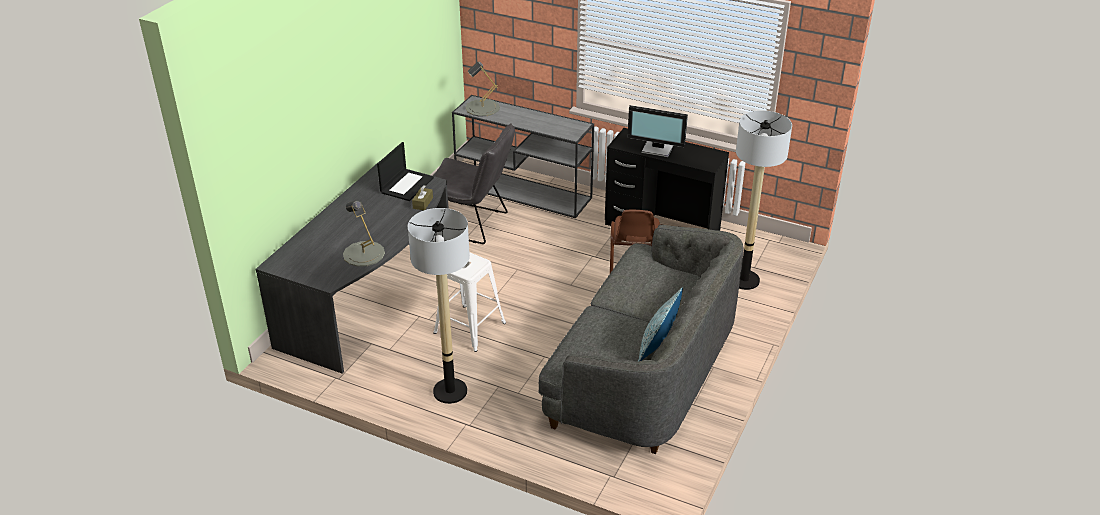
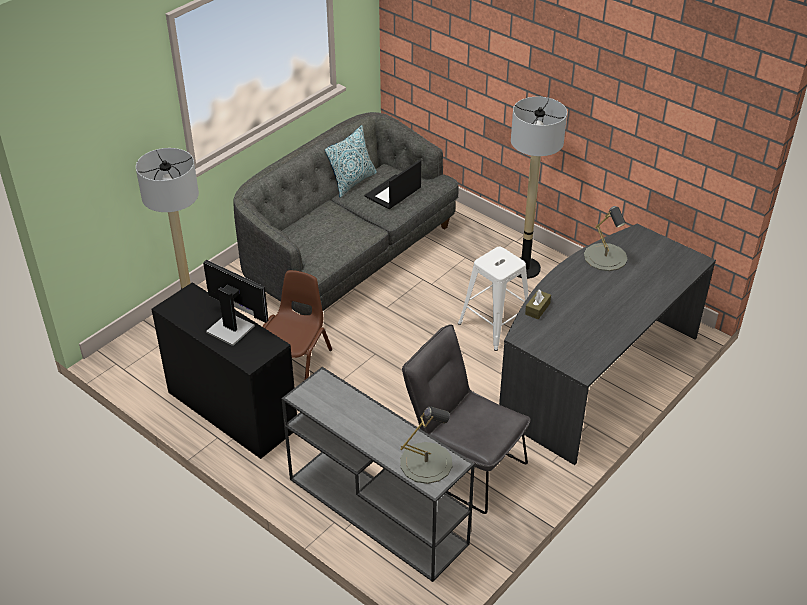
camera: 165 degrees left, 5 degrees up
(407, 185) = (554, 339): laptop -> laptop (393, 193)

